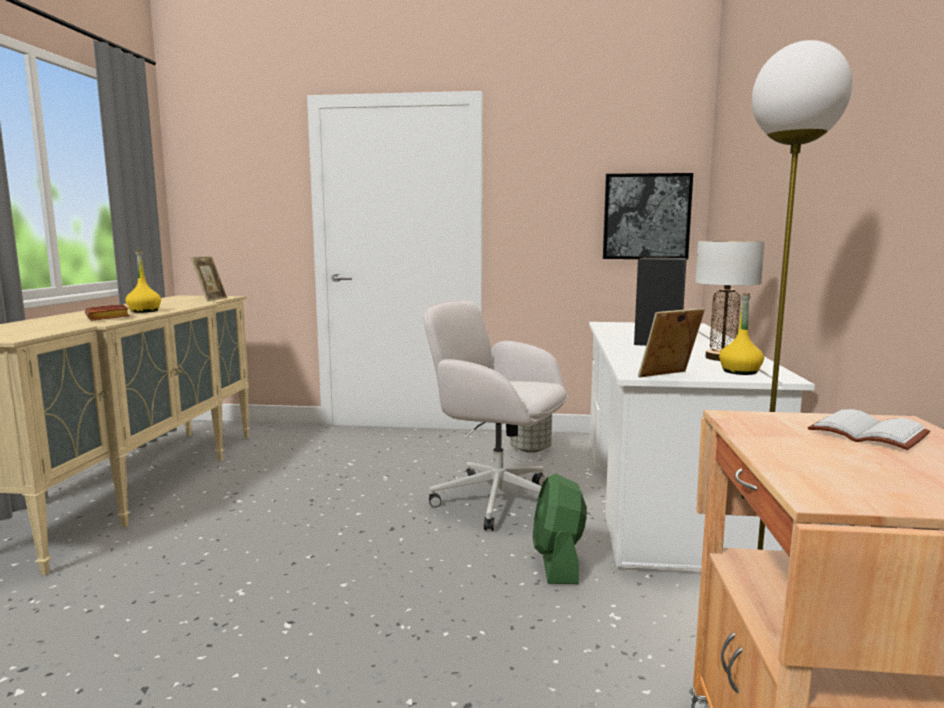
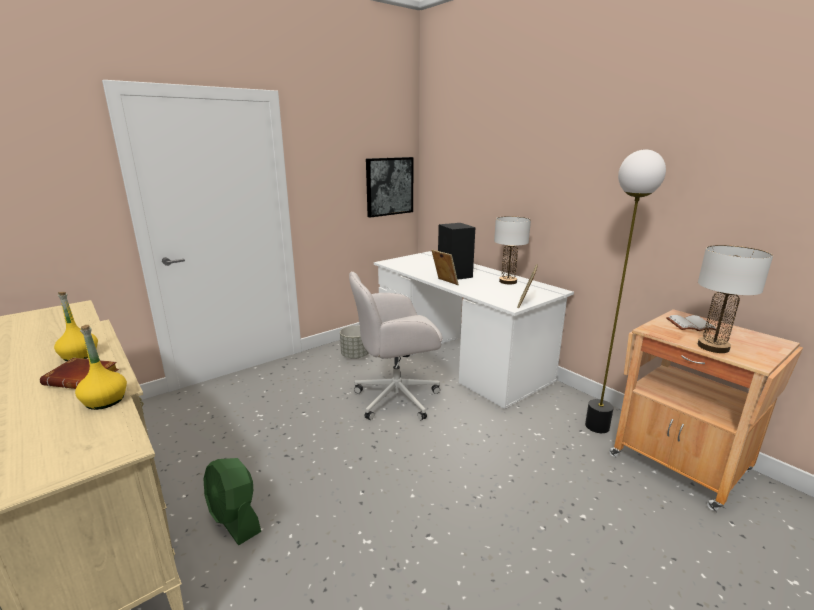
camera: 45 degrees left, 10 degrees up
(211, 299) = (75, 315): picture frame -> picture frame (444, 282)
(558, 562) = (478, 420): green fan -> green fan (234, 519)
(740, 372) = (537, 291): yellow bottle -> yellow bottle (105, 401)
(797, 458) = (712, 347): none -> table lamp

